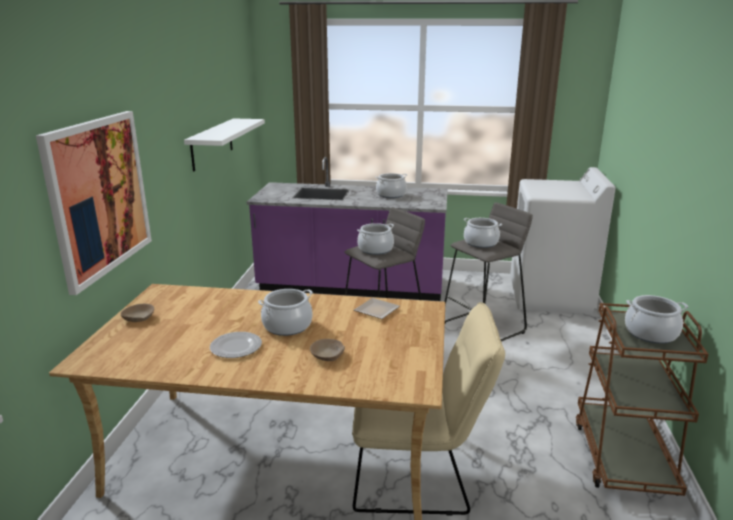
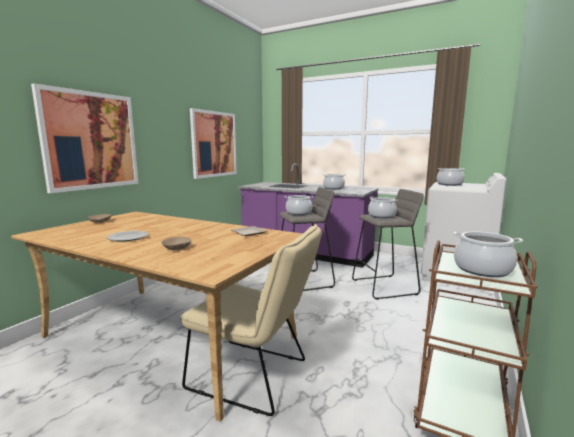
camera: 20 degrees right, 10 degrees down
(212, 144) = (214, 144): white shelf -> picture
(287, 326) = (177, 233): cooking pot -> cooking pot (449, 184)

